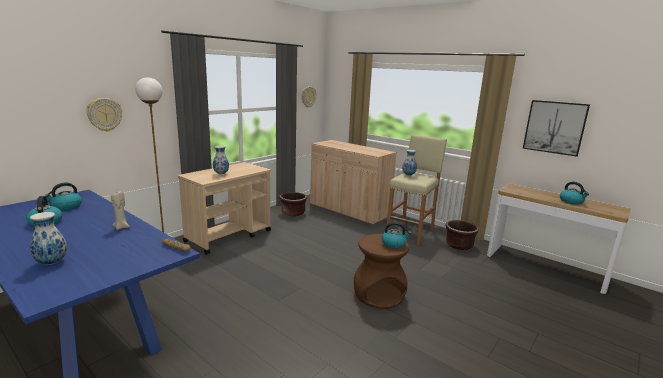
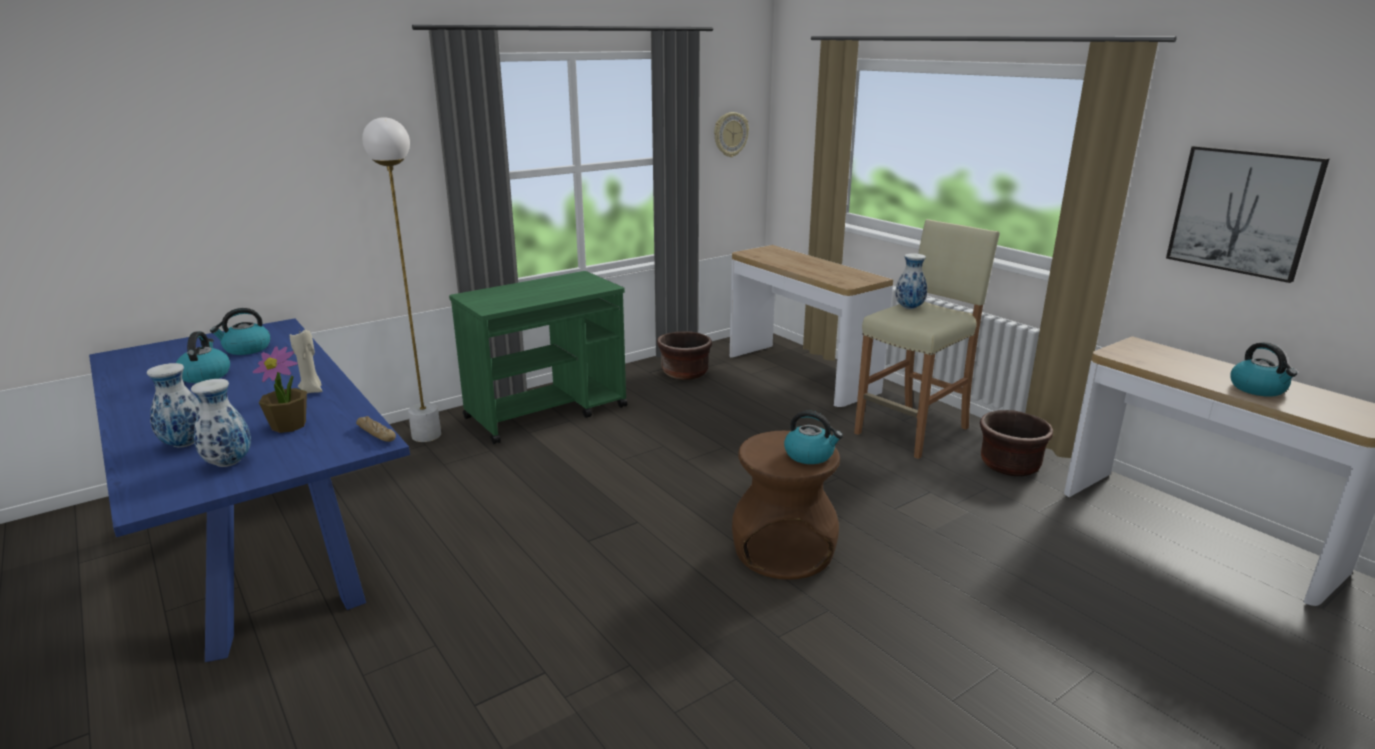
camera: 15 degrees right, 5 degrees up
(104, 114) = (317, 186): wall clock -> none
(118, 247) = (289, 425): none -> potted plant
(221, 173) = (526, 295): vase -> vase (229, 463)
(229, 236) = (547, 412): beige cart -> green cart
(348, 210) = (800, 374): beige cabinet -> console table

